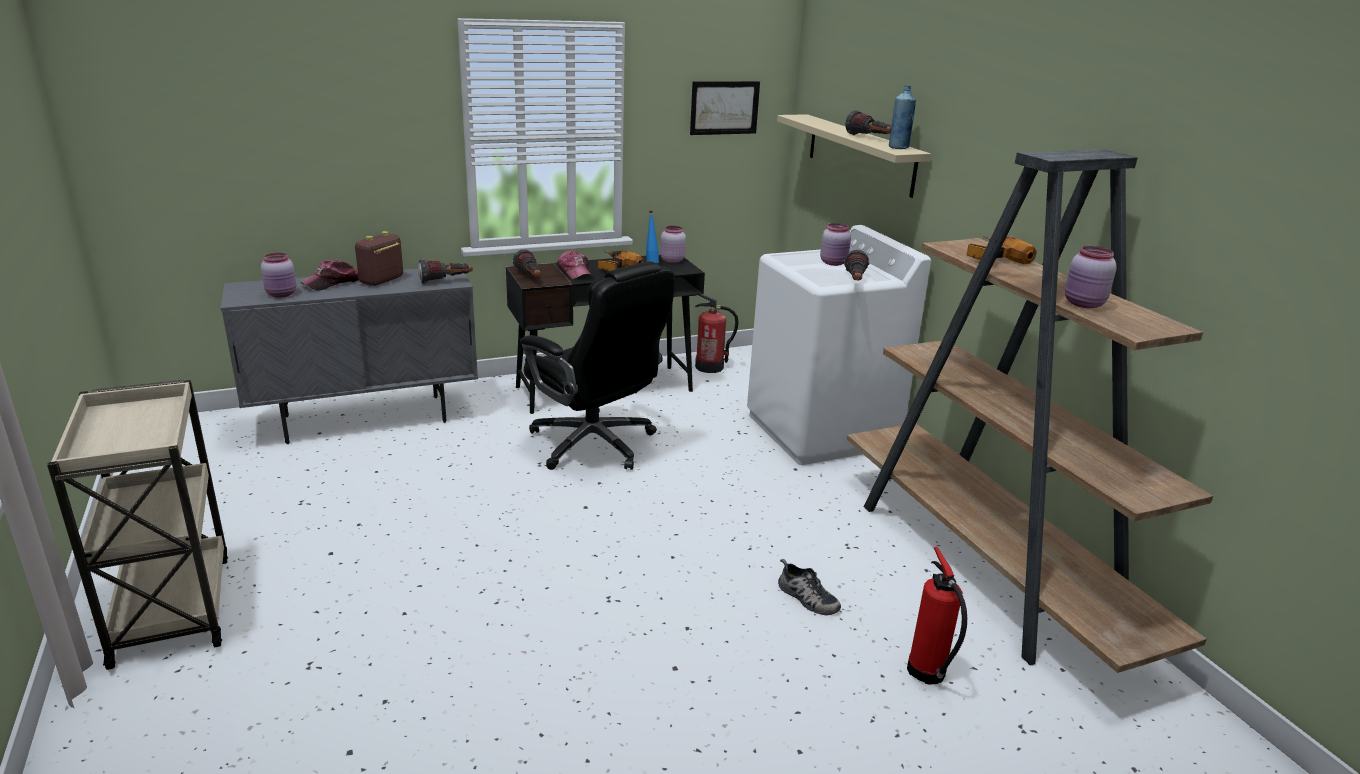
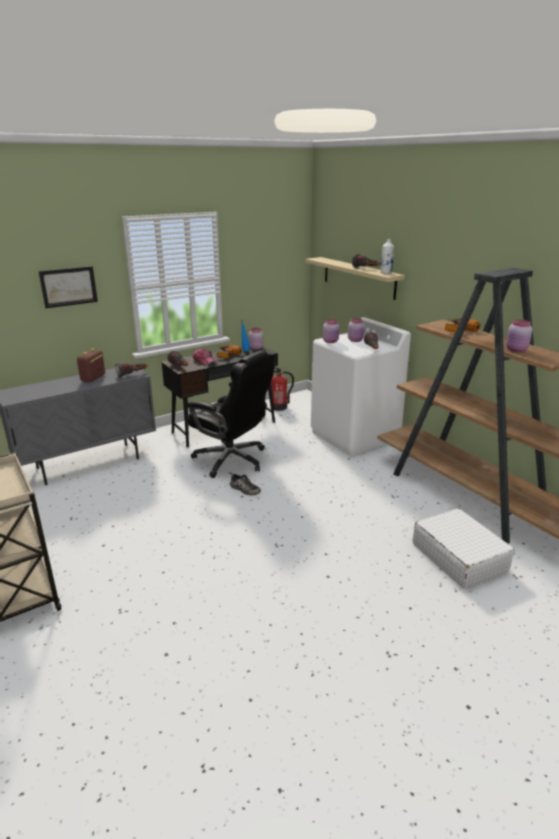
camera: 10 degrees left, 0 degrees up
(282, 294) = (36, 393): pink jar -> pink jar (331, 341)
(332, 283) = (63, 383): cap -> none
(724, 107) = (274, 257): picture -> picture (69, 286)
(806, 598) = (382, 527): shoe -> shoe (244, 489)
(898, 148) = (386, 273): blue bottle -> white bottle
(927, 674) = (459, 556): fire extinguisher -> white suitcase

